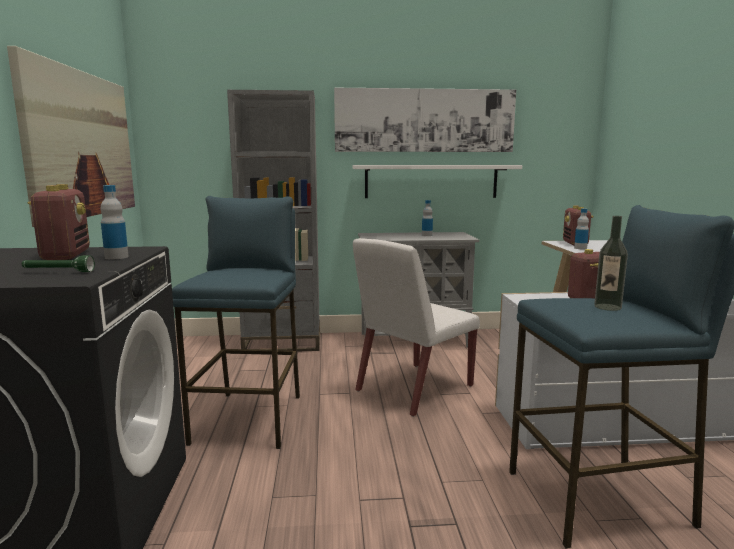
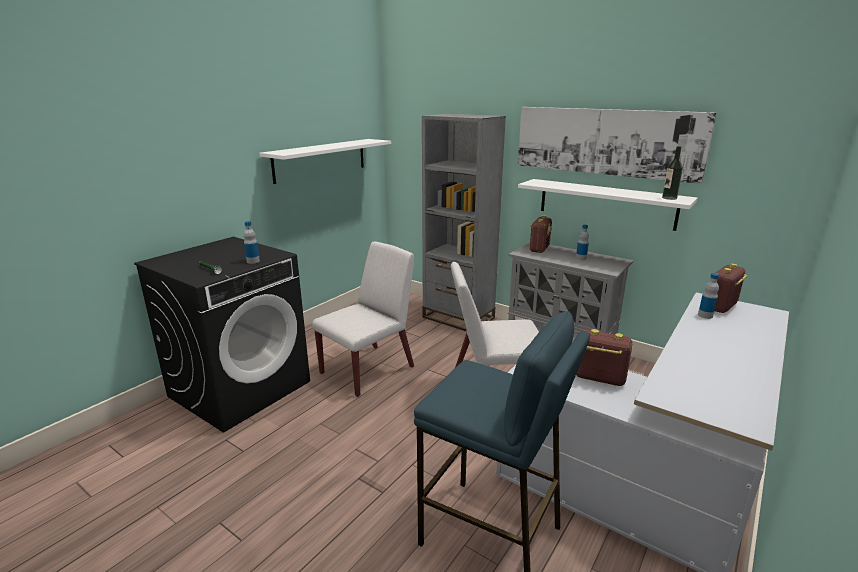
camera: 40 degrees right, 10 degrees up
(66, 256) = (240, 254): radio -> radio (539, 249)
(82, 144) = (321, 160): picture -> white shelf
(250, 418) = (368, 369): blue stool -> white chair
(607, 307) = (489, 392): bottle -> bottle (669, 198)

